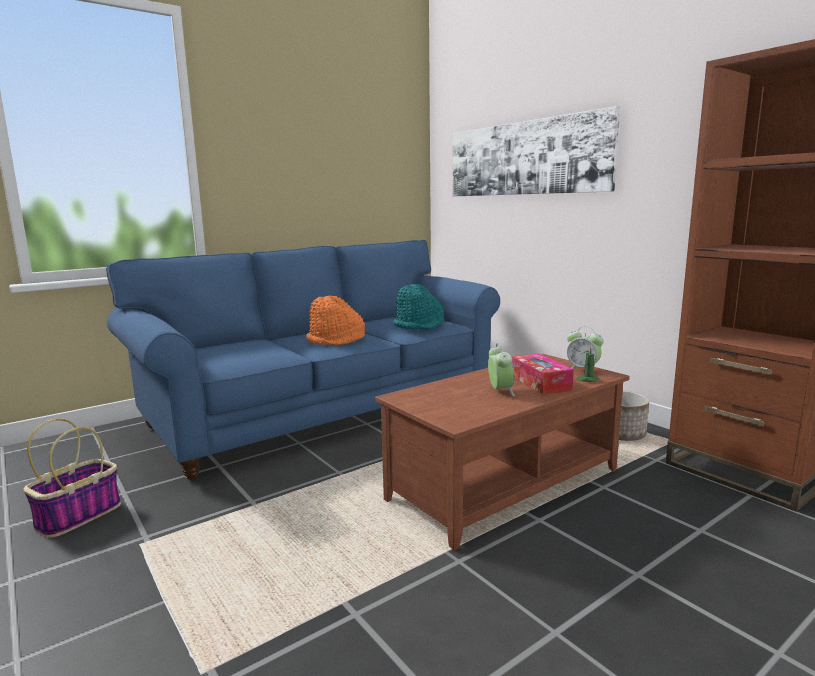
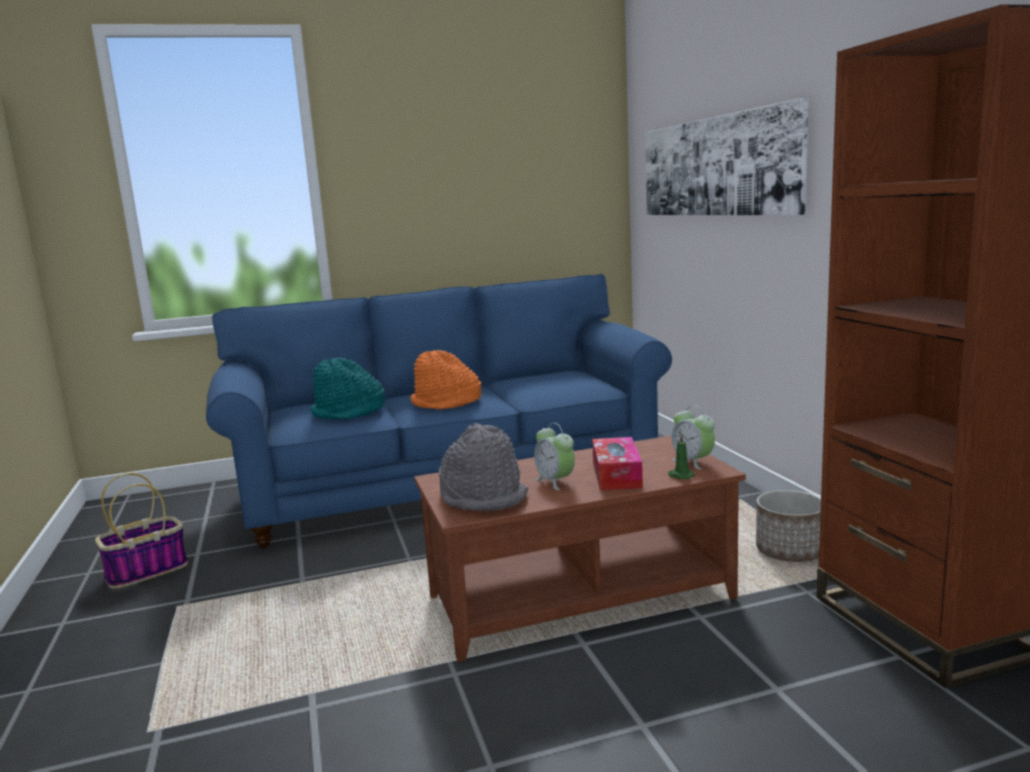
camera: 20 degrees right, 0 degrees up
(419, 325) = (557, 388): turquoise hat -> turquoise hat (349, 412)
(458, 407) = (484, 497): none -> grey hat
(500, 391) = (555, 481): alarm clock -> alarm clock turned 135 degrees clockwise

